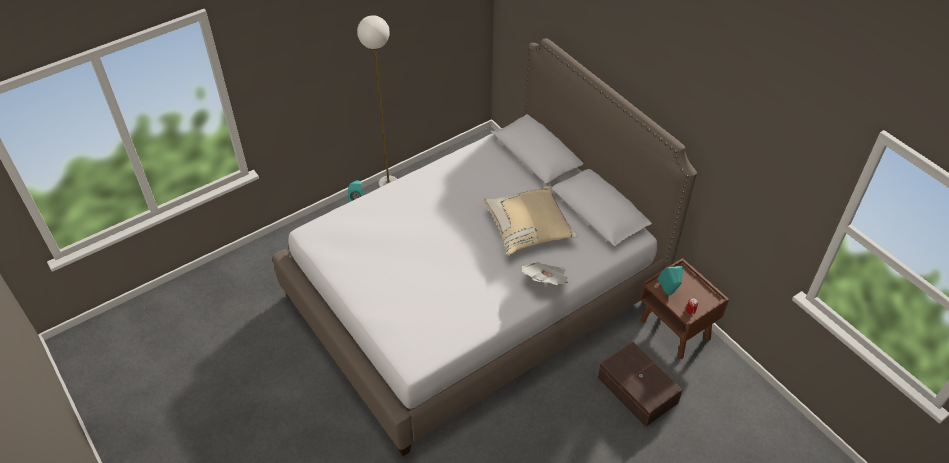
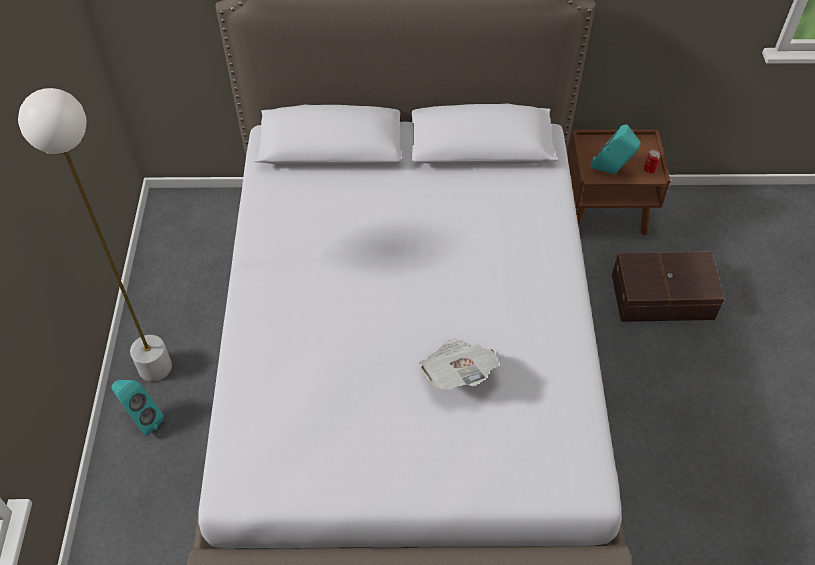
camera: 55 degrees left, 5 degrees up
(529, 229) = (453, 225): beige pillow -> none
(546, 281) = (552, 257): newspaper -> newspaper (457, 374)

